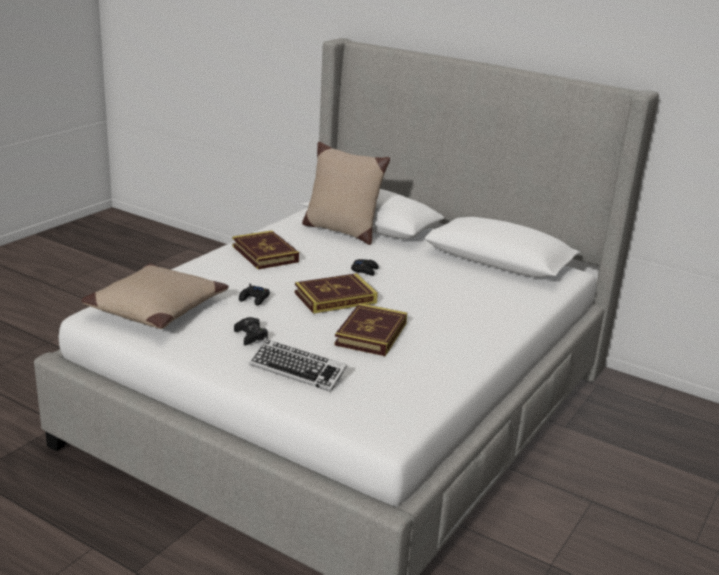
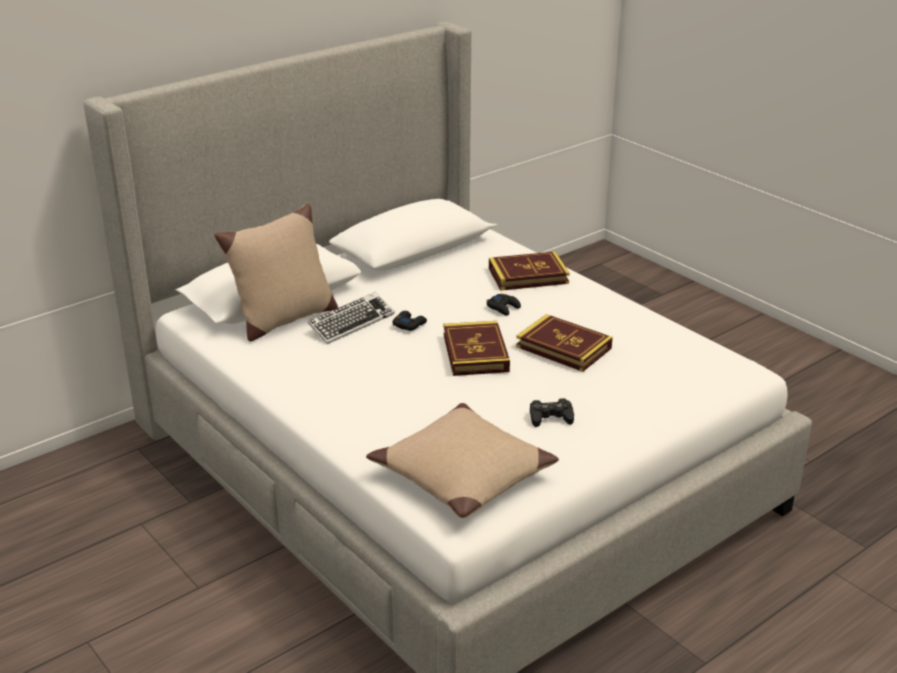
camera: 70 degrees left, 5 degrees up
(254, 299) = (465, 401): black game controller -> black game controller (503, 308)
(265, 254) = (330, 380): book -> book (528, 276)
(297, 370) = (633, 399): keyboard -> keyboard (351, 323)

